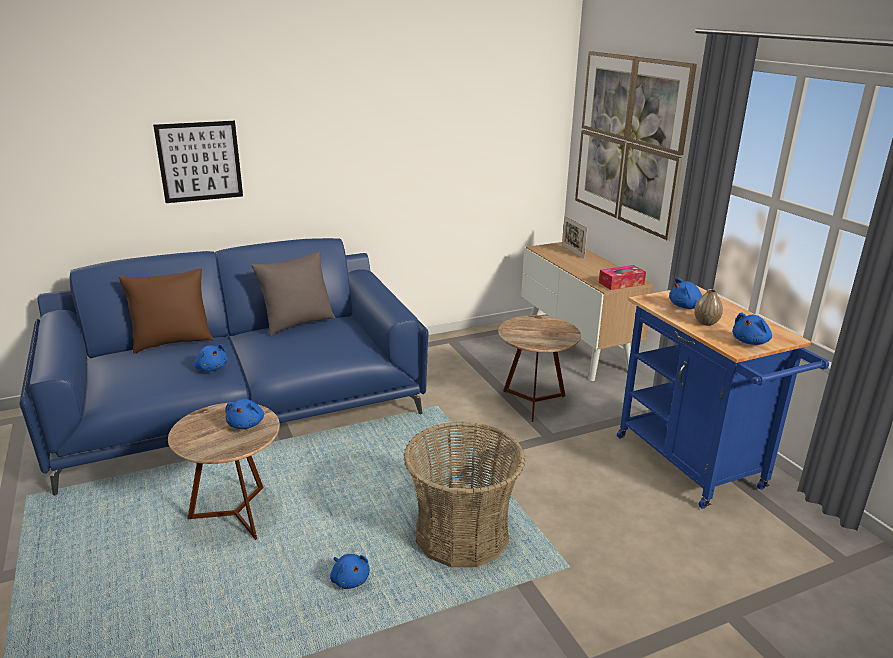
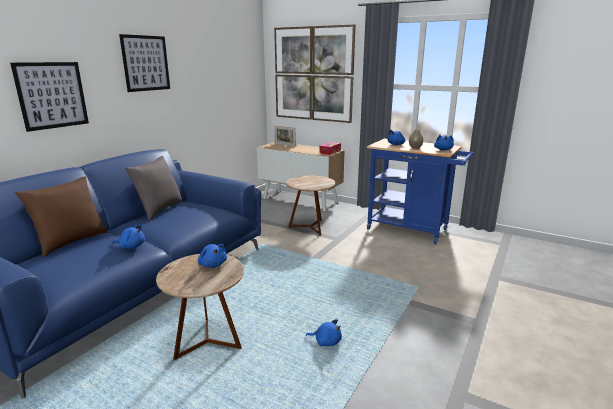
camera: 35 degrees left, 5 degrees down
(336, 118) = (146, 63): none -> picture
(462, 535) = (354, 295): basket -> none

